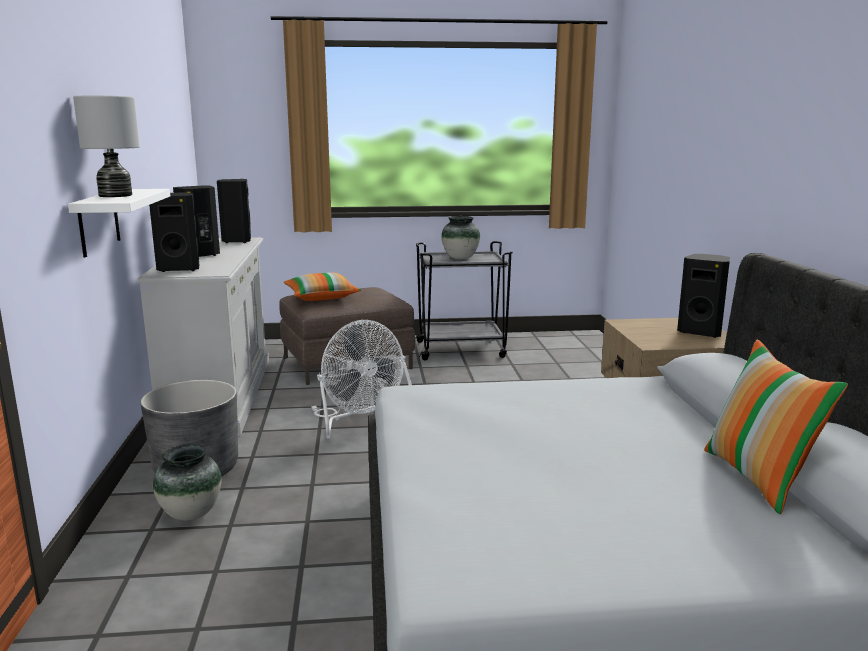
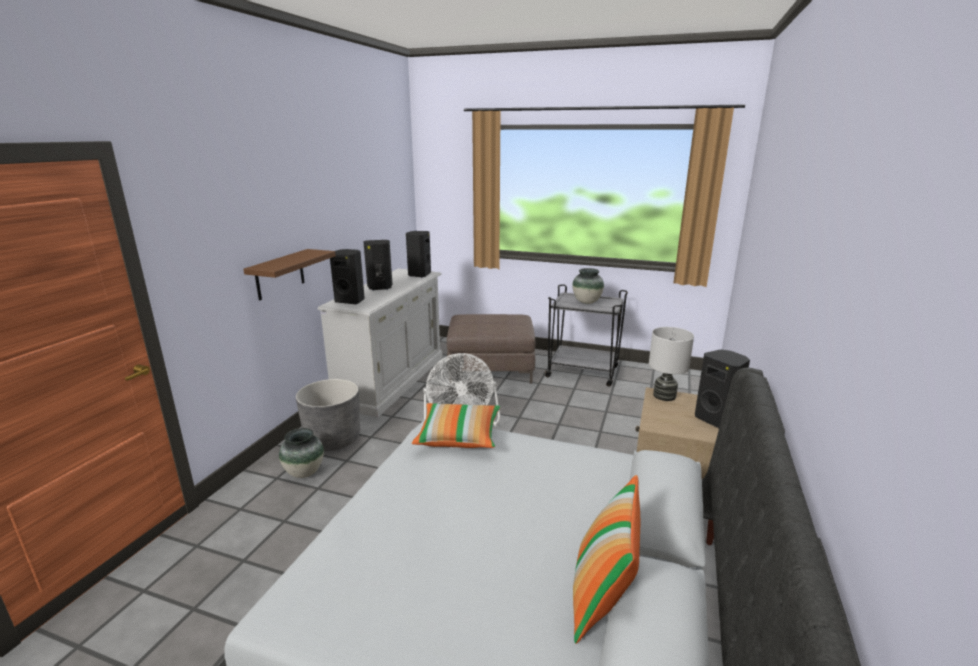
camera: 25 degrees right, 5 degrees up
(99, 222) = (280, 274): white shelf -> brown shelf
(115, 195) = (285, 260): grey table lamp -> grey table lamp (664, 396)
(322, 297) = (474, 320): pillow -> pillow (459, 436)

